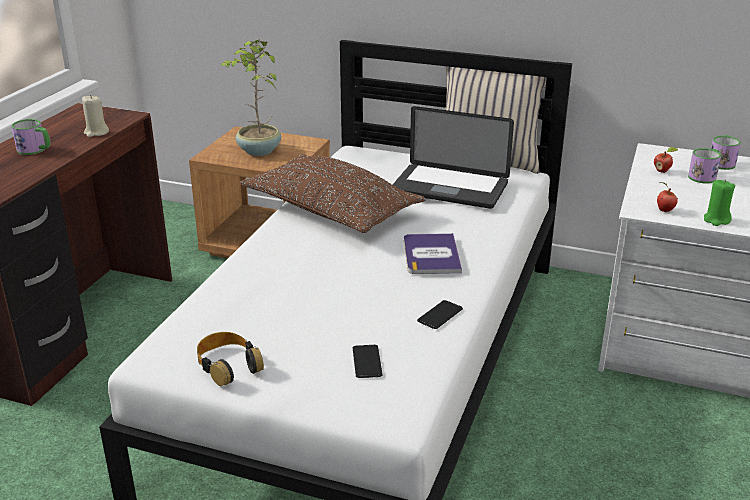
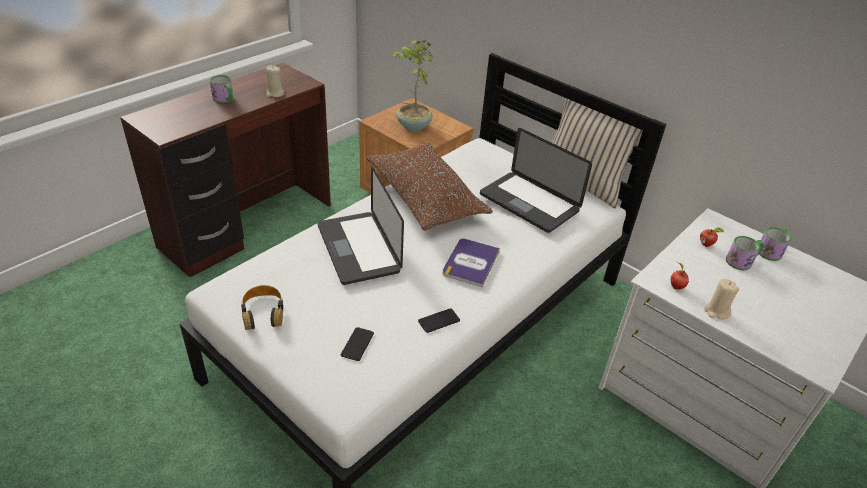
camera: 20 degrees right, 10 degrees up
(293, 275) = (358, 248): none -> laptop
(716, 220) = (716, 311): green candle -> beige candle

